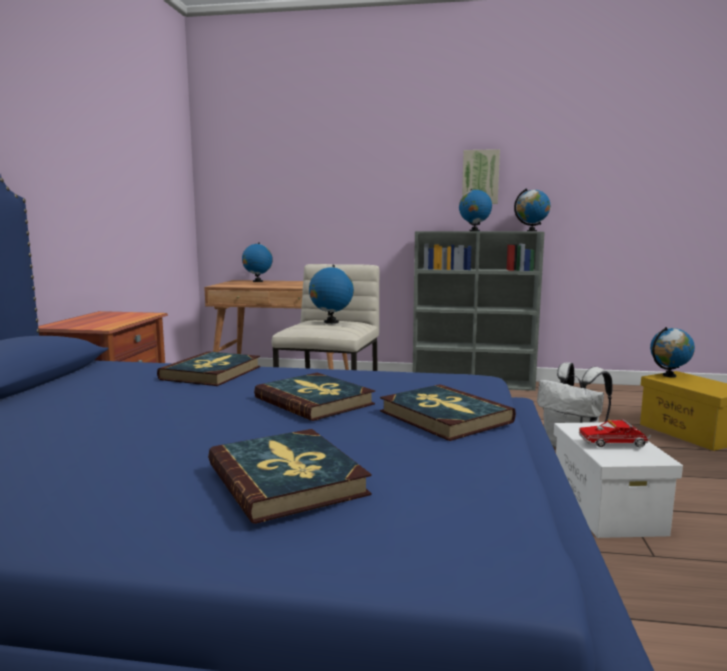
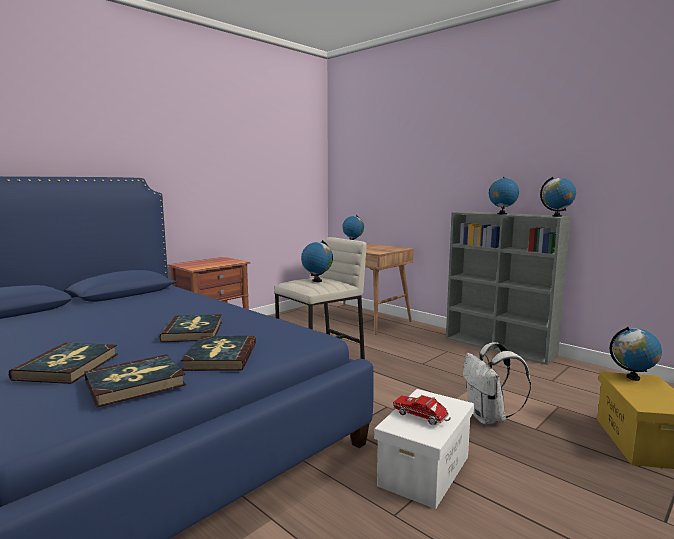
camera: 35 degrees right, 0 degrees up
(212, 373) = (197, 304): book -> book (135, 383)
(480, 177) = (519, 166): picture -> none

